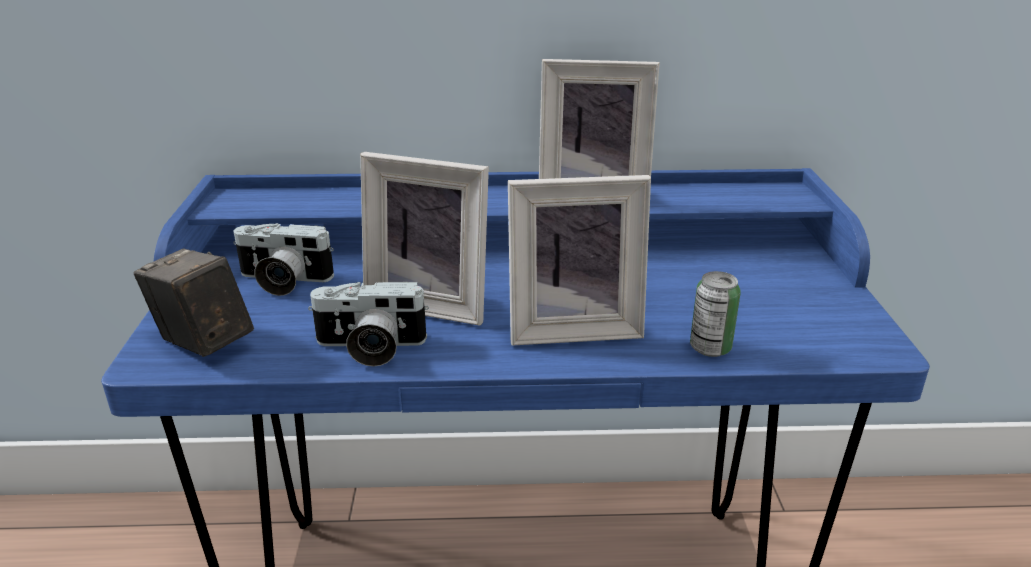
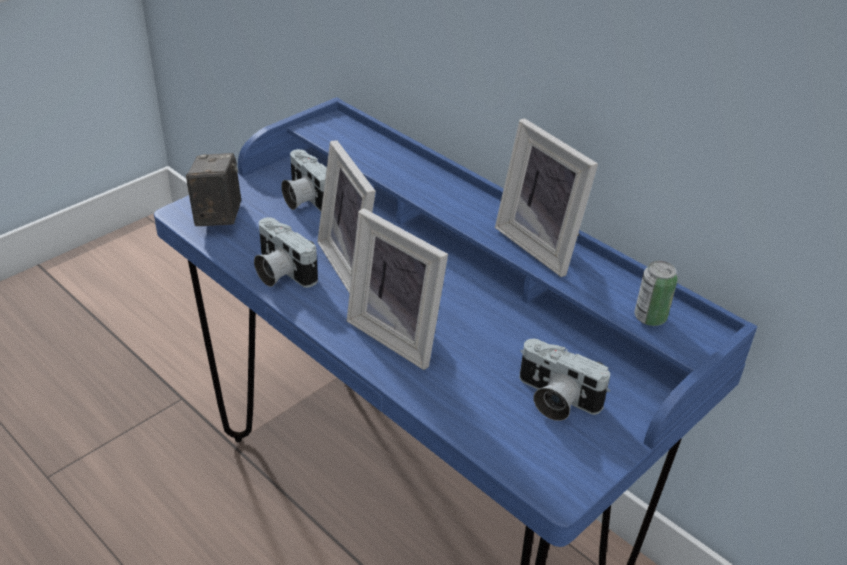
camera: 45 degrees right, 10 degrees up
(710, 348) = (451, 405): can -> can (650, 317)
(760, 297) = (554, 399): none -> camera

